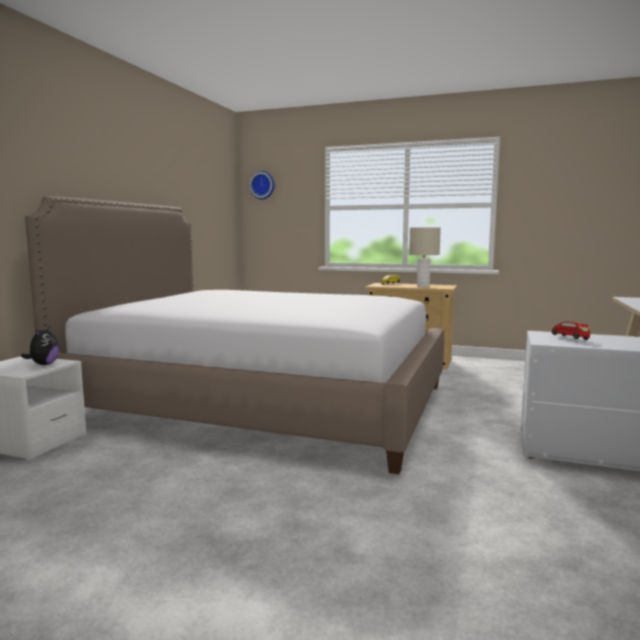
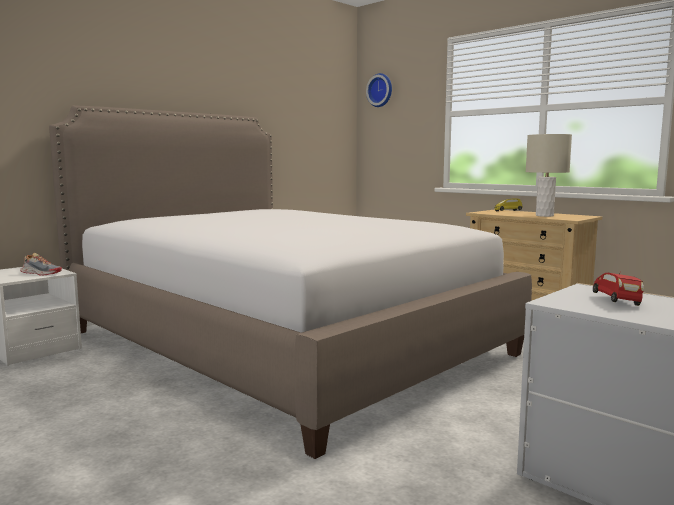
camera: 25 degrees right, 0 degrees up
(44, 364) = (41, 273): plush toy -> shoe

